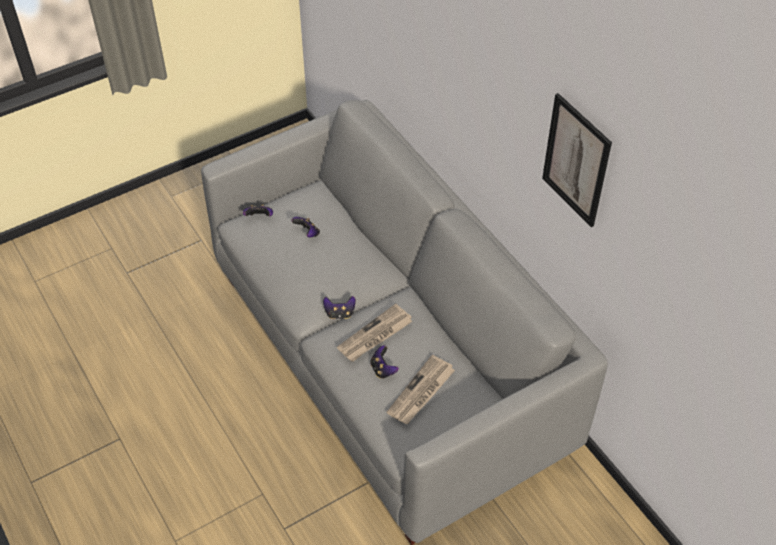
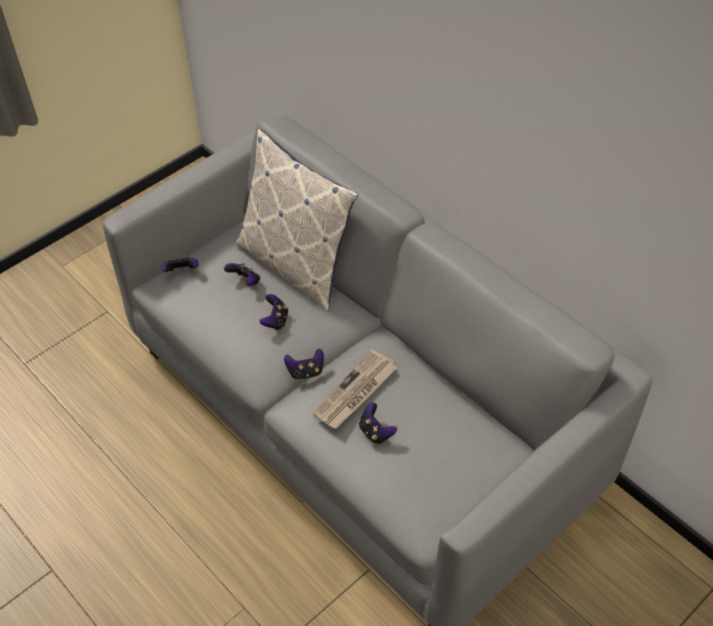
camera: 10 degrees left, 0 degrees up
(324, 269) = (275, 321): none -> game controller
(352, 226) = (296, 265): none -> pillow
(421, 392) = (429, 453): newspaper -> none
(576, 160) = (597, 134): picture -> none

